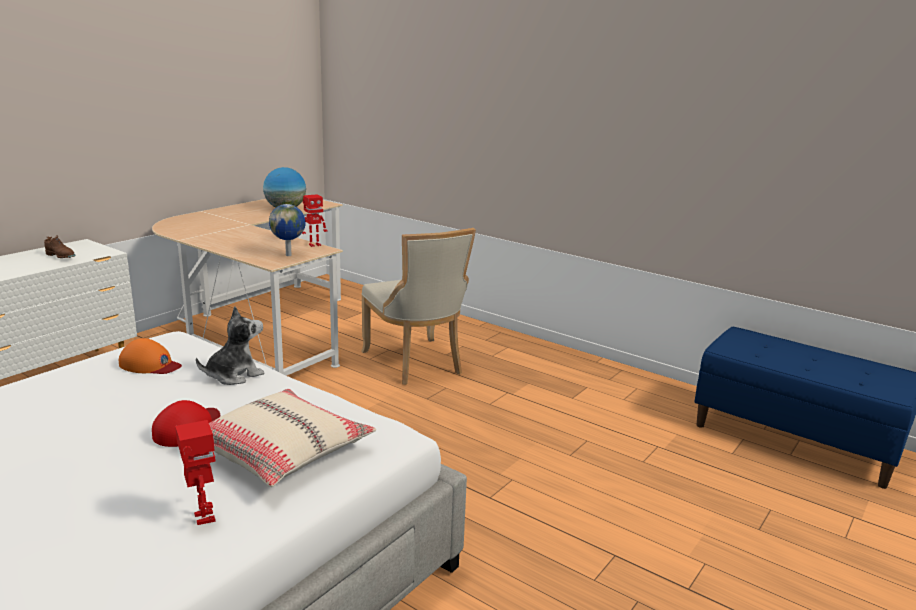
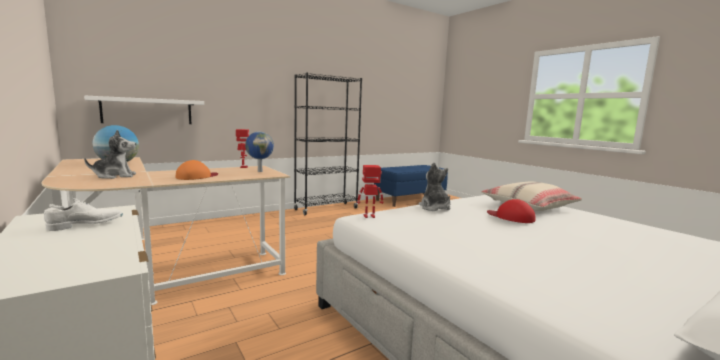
camera: 70 degrees left, 10 degrees down
(61, 257) = (86, 225): brown shoe -> white shoe
(150, 365) = (412, 222): orange cap -> orange cap (197, 176)
(203, 518) = (597, 219): toy robot -> toy robot (369, 217)
(213, 223) = (115, 176): none -> plush toy
(385, 147) = (147, 111): none -> white shelf
(416, 363) = (286, 235): beige chair -> none
(579, 365) = (326, 209): none -> black bookcase

